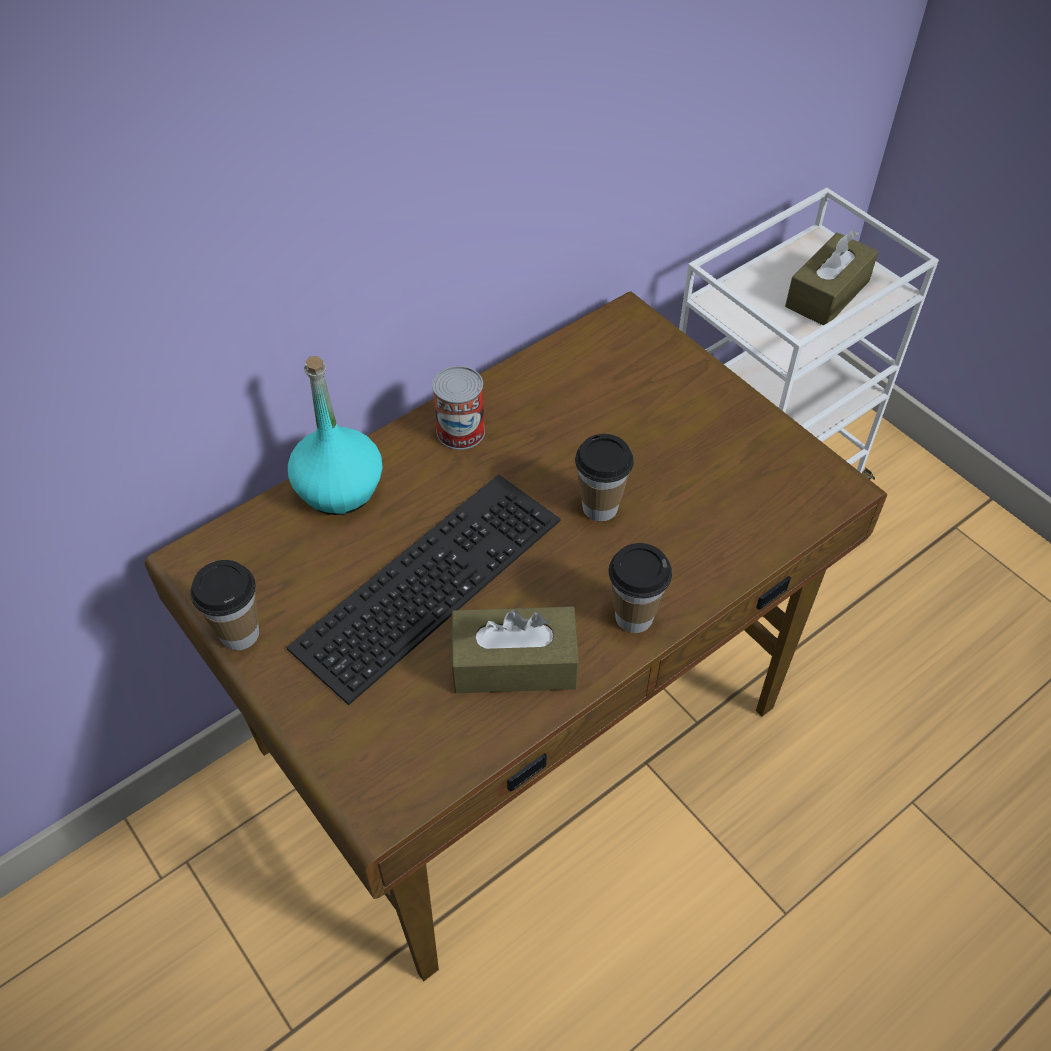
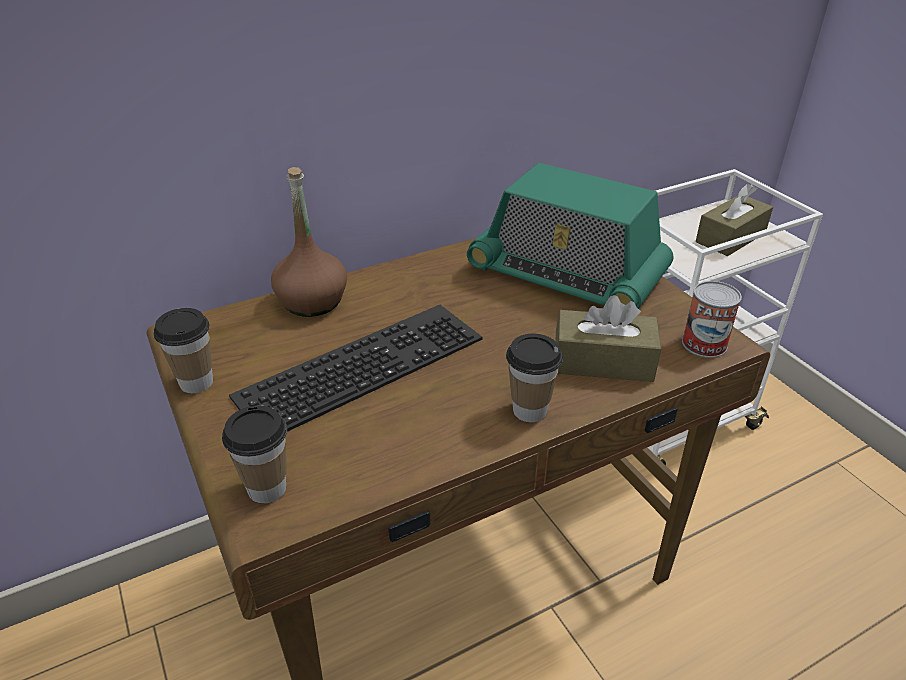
camera: 10 degrees right, 15 degrees down
(340, 489) = (312, 301): turquoise bottle -> brown bottle
(460, 431) = (418, 277): can -> can (704, 344)
(514, 663) = (416, 431): brown tissue box -> brown tissue box (603, 362)
(600, 507) = (518, 334): cup -> cup (267, 488)
(642, 403) = (567, 274): none -> radio

